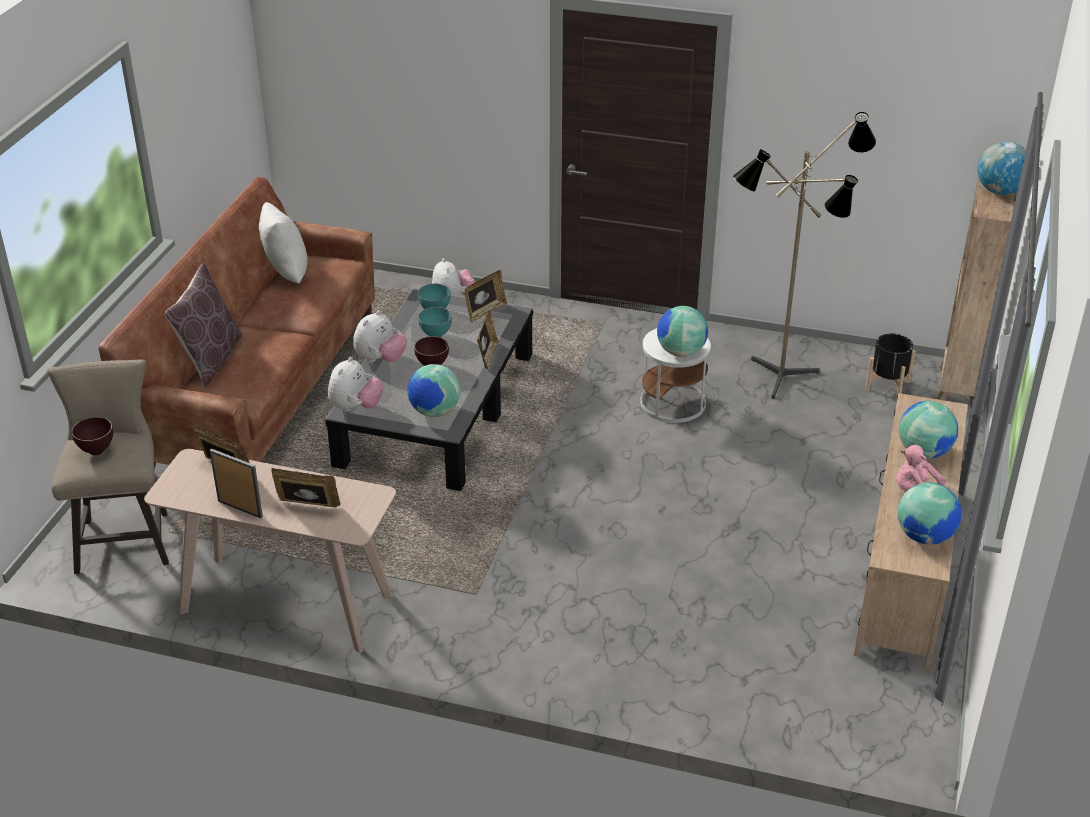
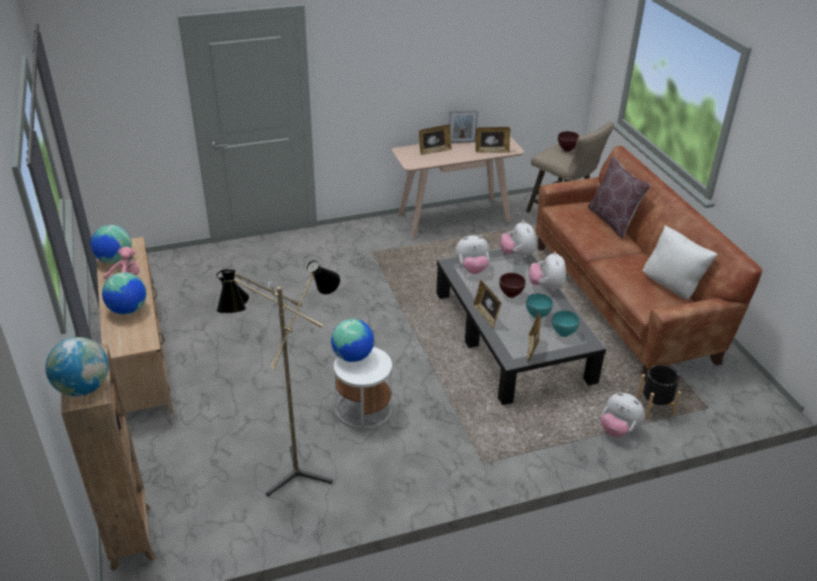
camera: 145 degrees right, 0 degrees up
(434, 412) = (472, 269): globe -> plush toy
(887, 385) = (199, 509): black planter -> black planter (655, 407)

